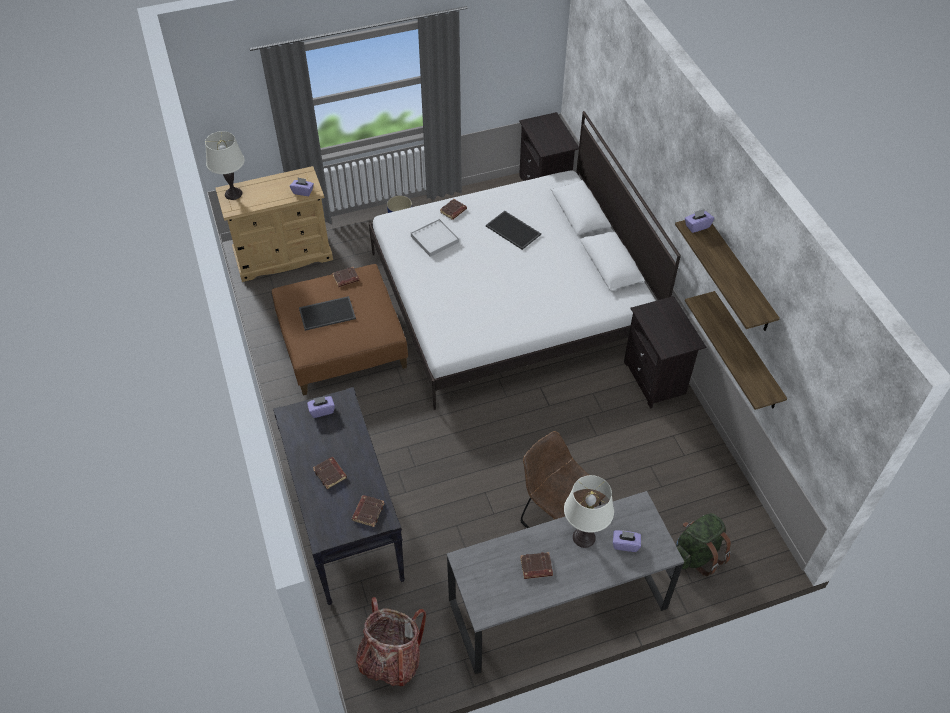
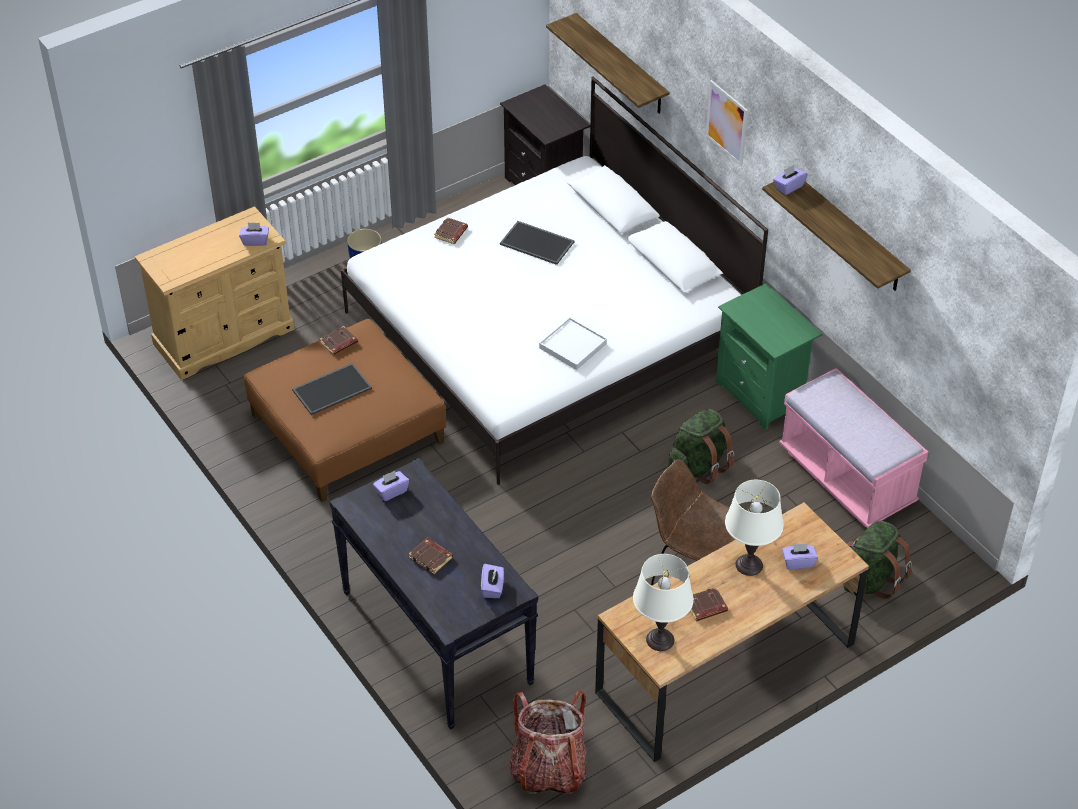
camera: 15 degrees left, 5 degrees down
(233, 194) = (163, 259): white table lamp -> white table lamp (660, 639)
(368, 512) = (492, 588): brown book -> purple tissue box
(434, 239) = (440, 272): white tray -> white tray (572, 346)
(557, 604) = (725, 668): grey desk -> brown desk
(589, 427) = (699, 465): none -> green backpack
(656, 379) = (762, 394): black nightstand -> green nightstand
(665, 164) = (727, 122): none -> picture
(702, 462) = (846, 477): none -> pink bench
(746, 352) = (875, 324): shelf -> shelf (621, 65)

